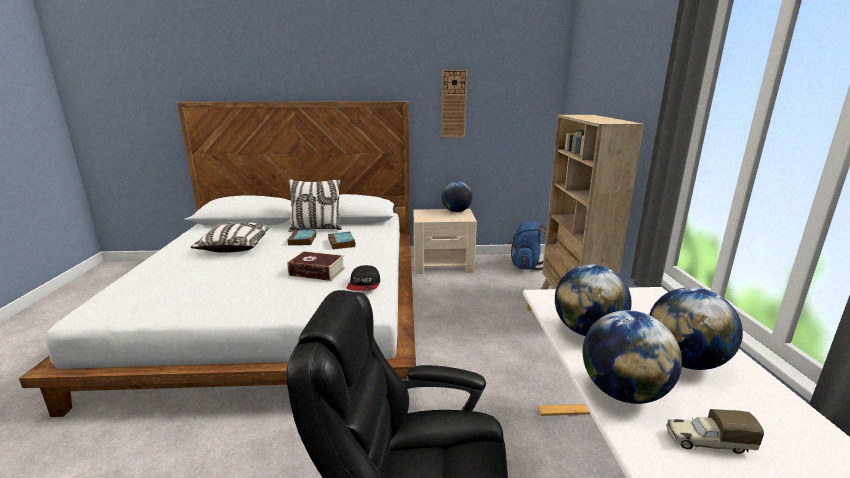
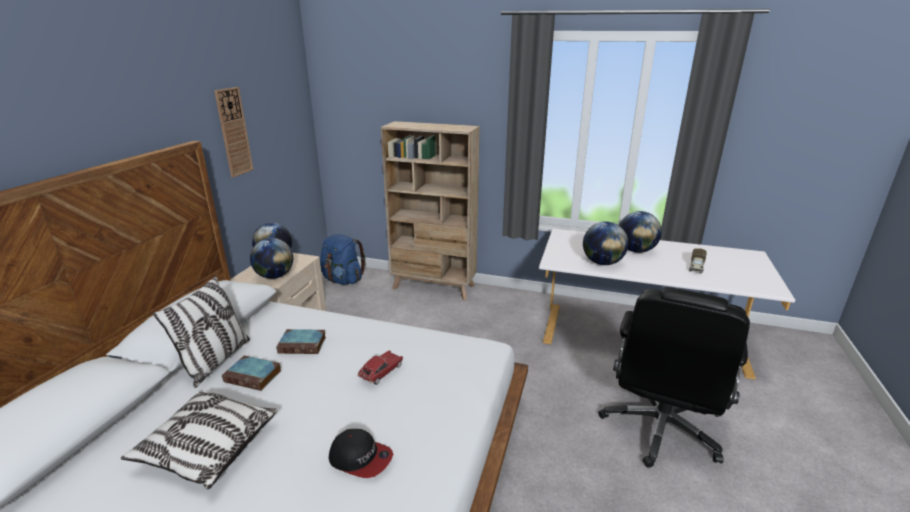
camera: 70 degrees left, 5 degrees up
(317, 272) = (381, 372): book -> toy car
(364, 285) = (437, 345): cap -> cap (361, 458)
(623, 392) = (662, 272): globe -> globe (275, 276)

